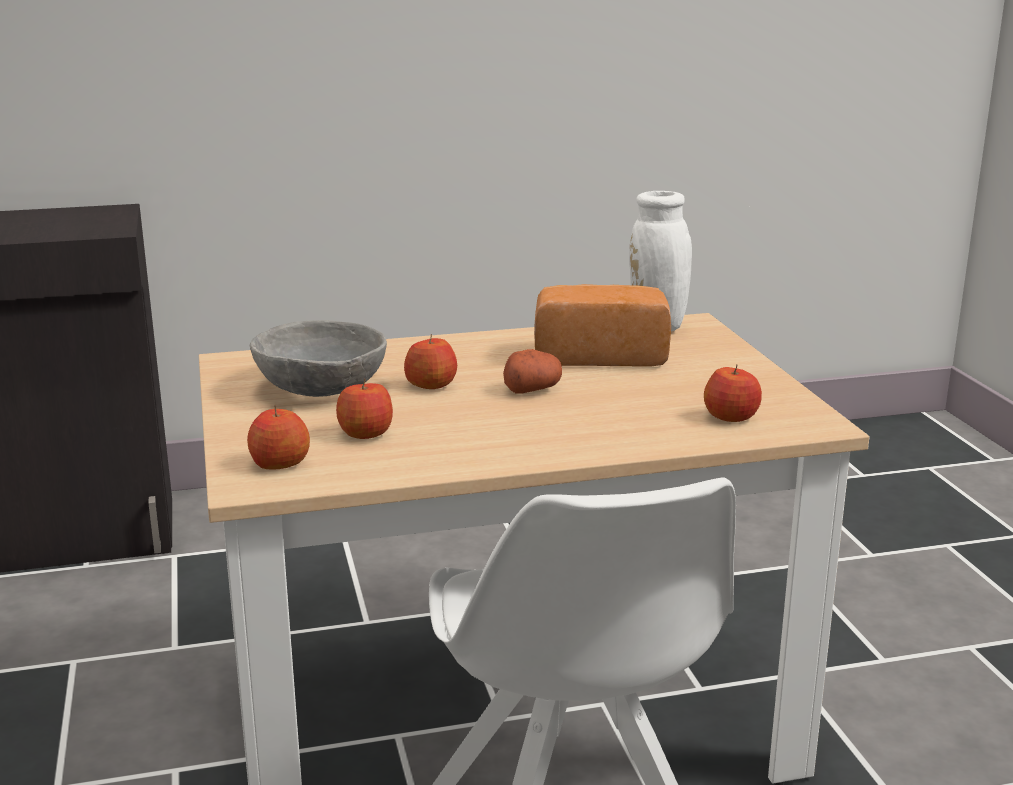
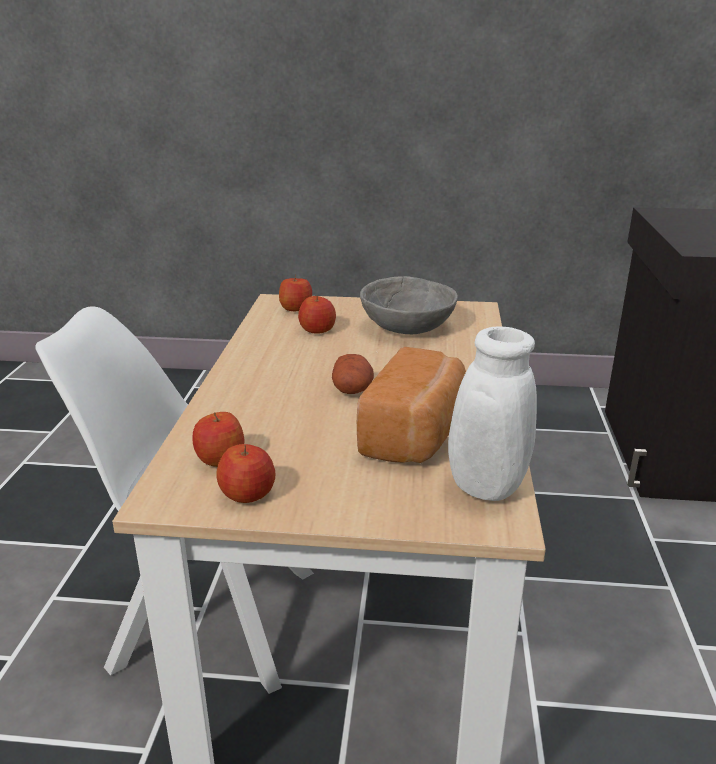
camera: 110 degrees right, 5 degrees up
(431, 384) = (388, 357): apple -> apple (248, 494)

